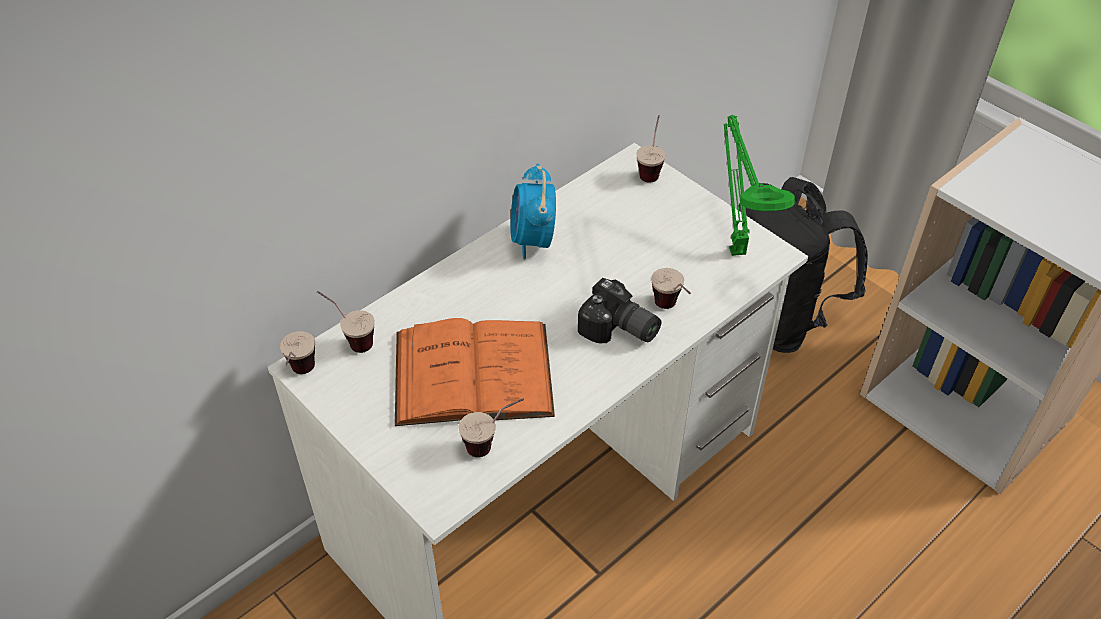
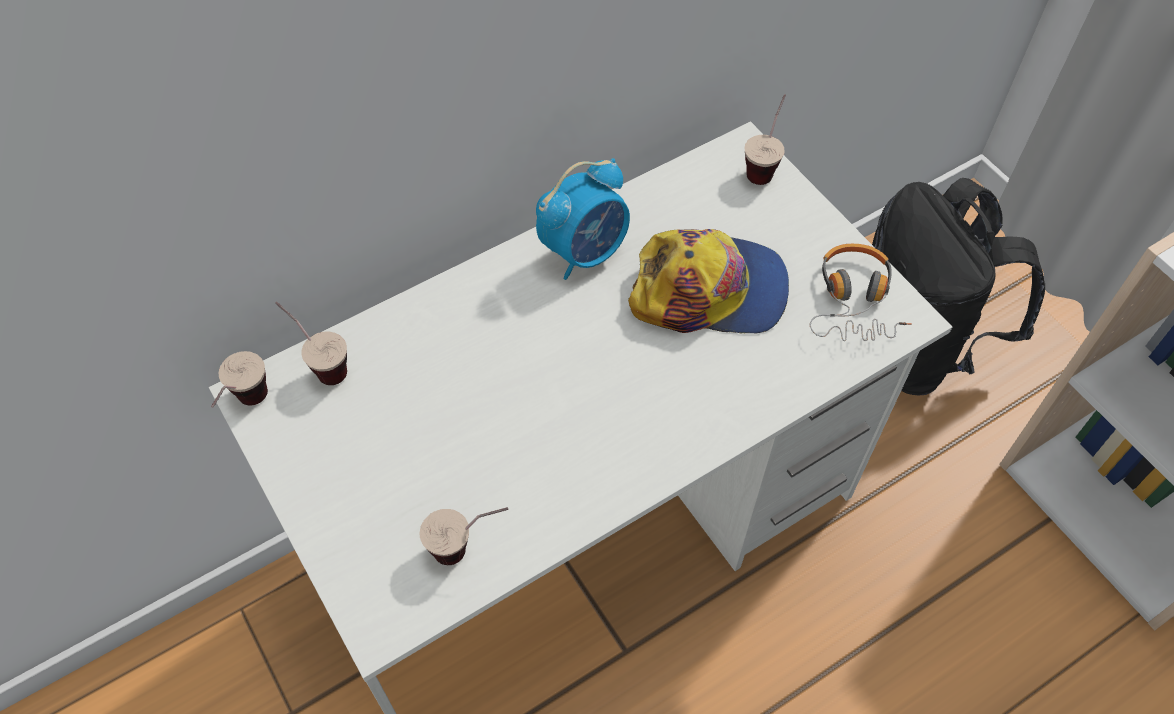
camera: 10 degrees right, 10 degrees up
(473, 373) = (465, 438): orange book -> none
(533, 241) = (585, 251): alarm clock -> alarm clock turned 135 degrees counterclockwise
(619, 330) = (670, 403): camera -> none
(630, 255) = (709, 290): none -> cap
(671, 310) = (747, 383): cup -> none
(735, 248) = (854, 301): green table lamp -> headphones

